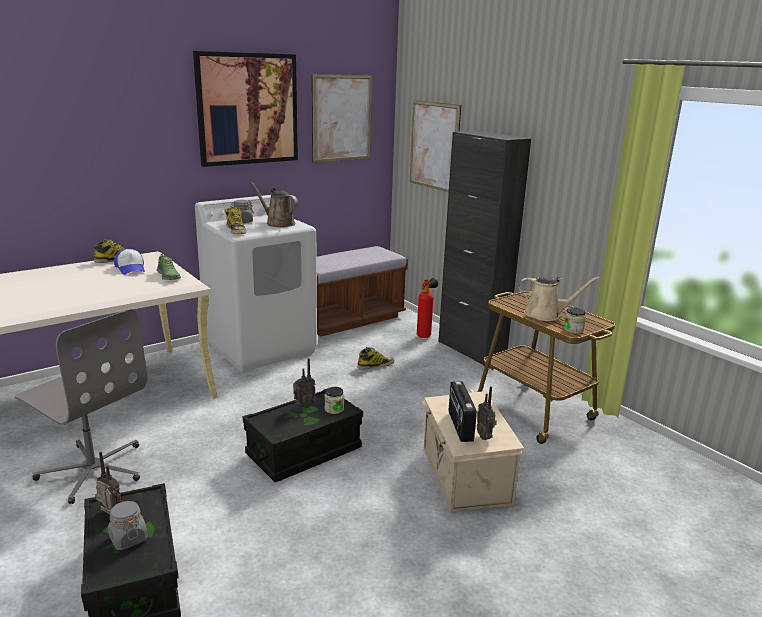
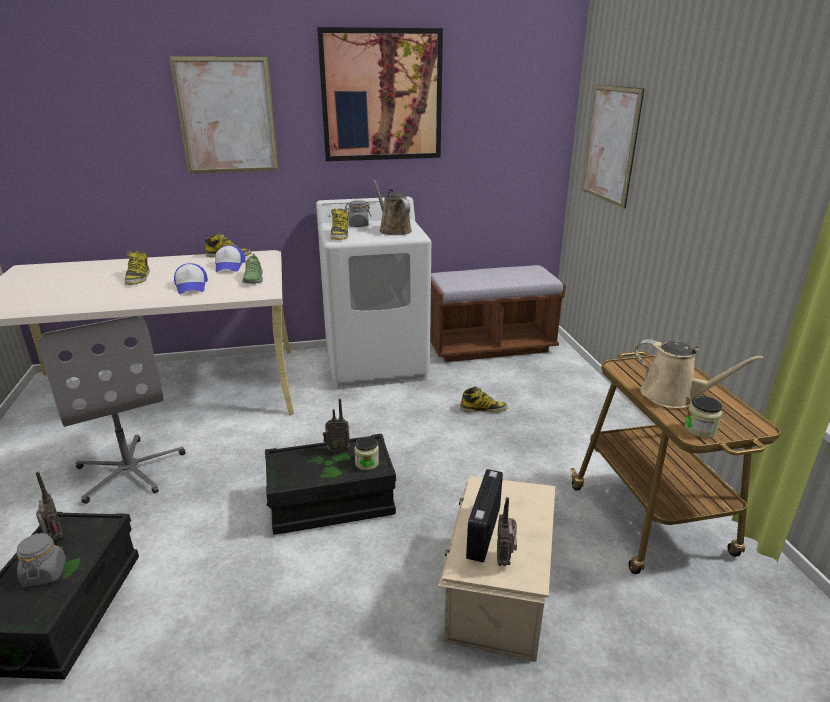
camera: 25 degrees right, 5 degrees up
(48, 287) = (138, 278): none -> boot
(115, 288) = (191, 286): none -> cap
(342, 118) = (502, 108): picture -> picture (227, 116)
(425, 335) = (567, 381): fire extinguisher -> none
(471, 350) = (615, 411): black cabinet -> none

